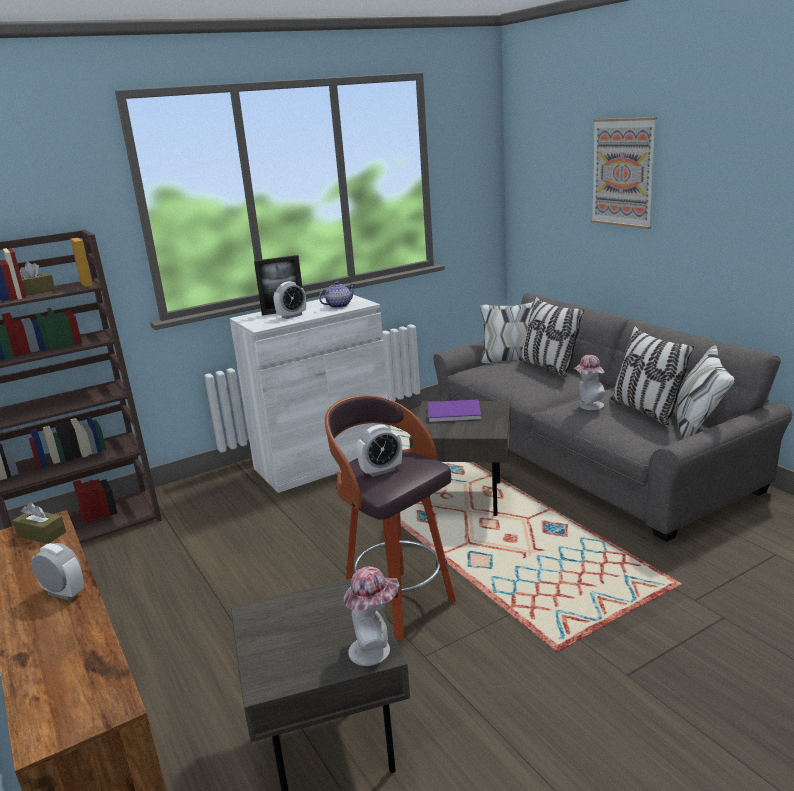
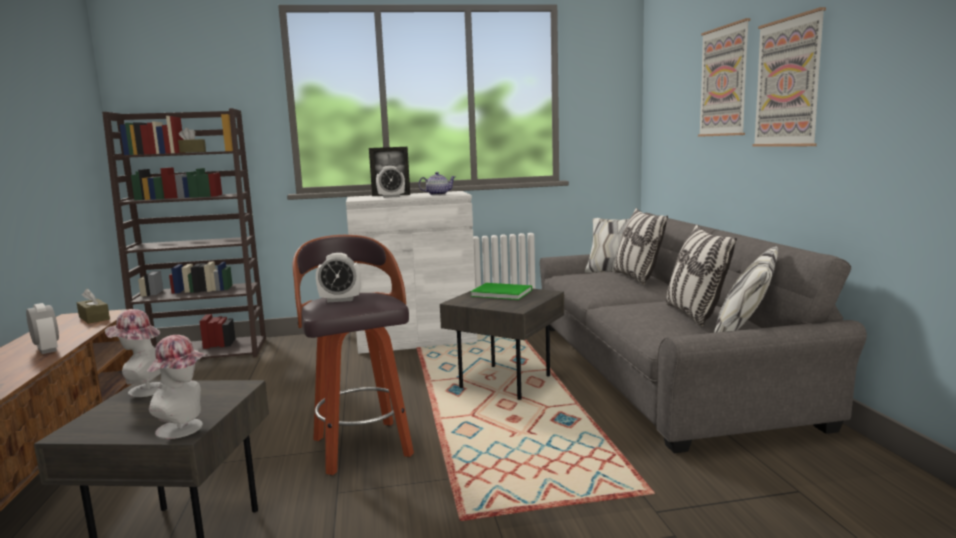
camera: 20 degrees right, 10 degrees down
(452, 412) = (500, 293): purple book -> green book
(588, 406) = (639, 305): hat -> hat (143, 390)
(704, 188) = (788, 83): none -> picture

